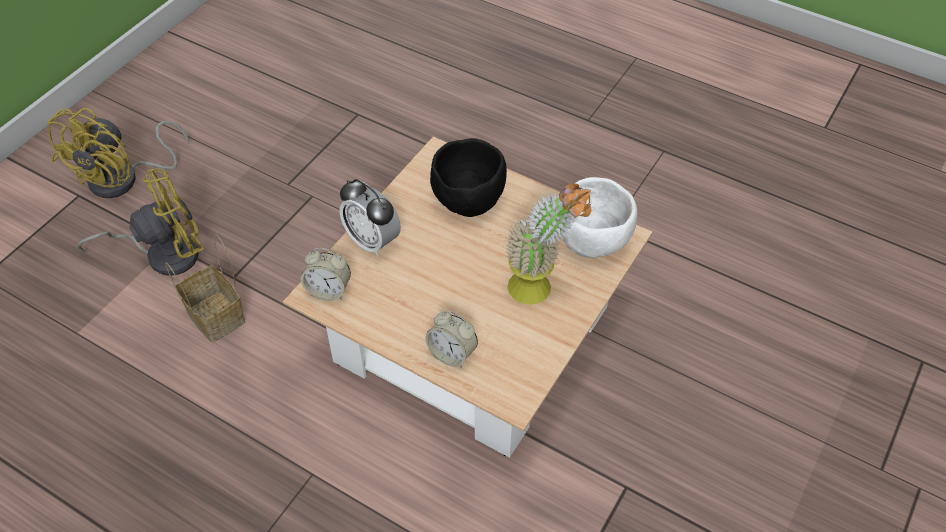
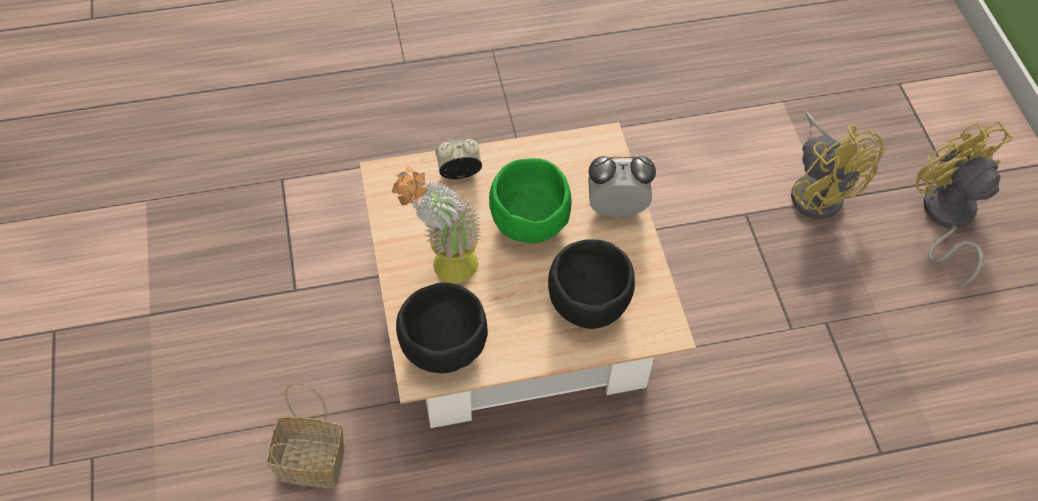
camera: 135 degrees right, 5 degrees up
(164, 254) = (818, 190): yellow fan -> yellow fan turned 45 degrees counterclockwise
(218, 317) = (712, 180): basket -> basket (308, 464)
(328, 290) = (598, 151): alarm clock -> none
(444, 278) = (527, 222): none -> green bowl
(593, 240) = (444, 349): white bowl -> black bowl

